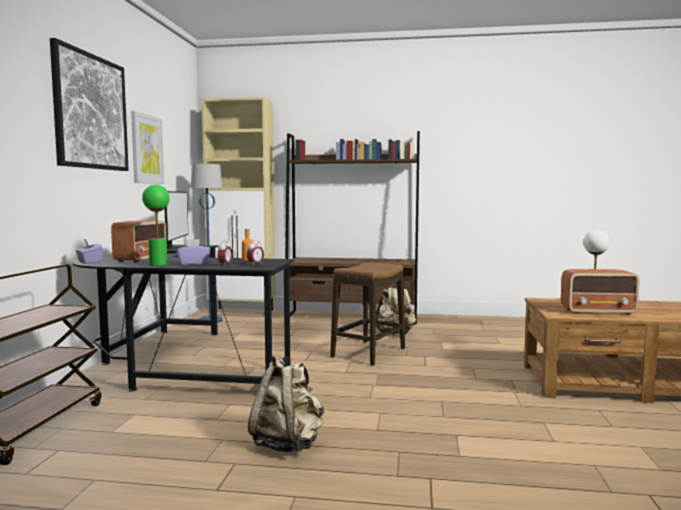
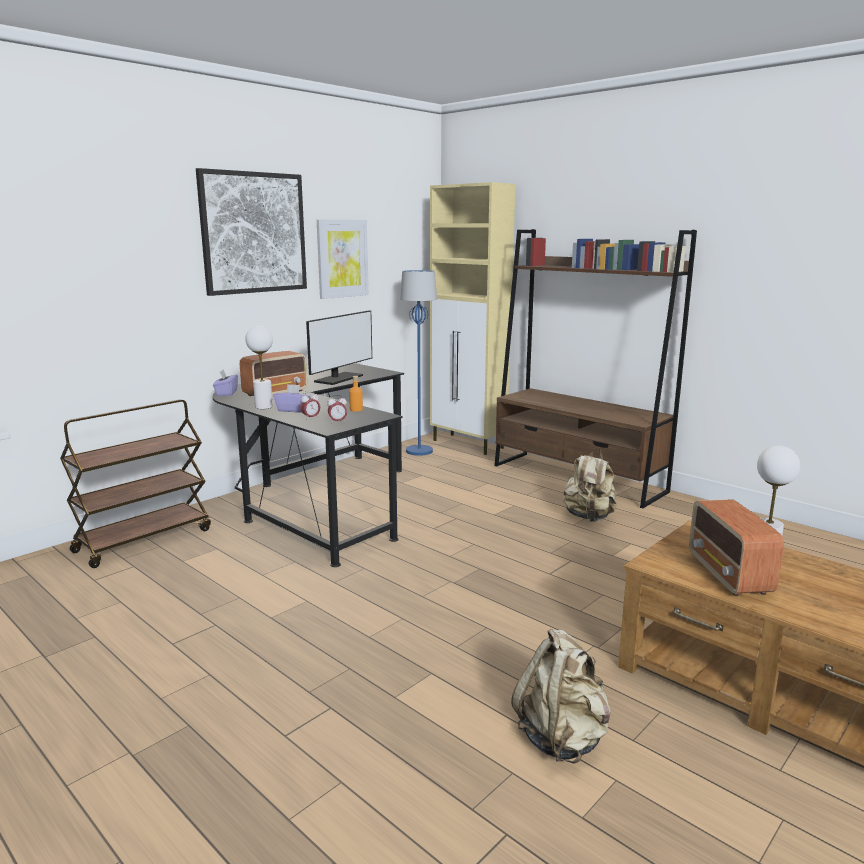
camera: 35 degrees right, 10 degrees up
(158, 264) = (264, 407): green table lamp -> white table lamp
(288, 444) = (277, 621): beige backpack -> beige backpack (562, 737)
(368, 353) = (512, 537): stool -> none
(598, 311) = (729, 575): radio -> radio turned 45 degrees clockwise

